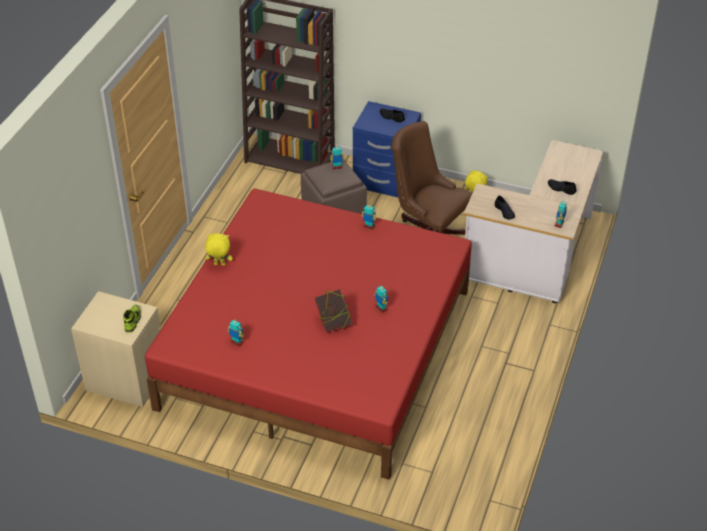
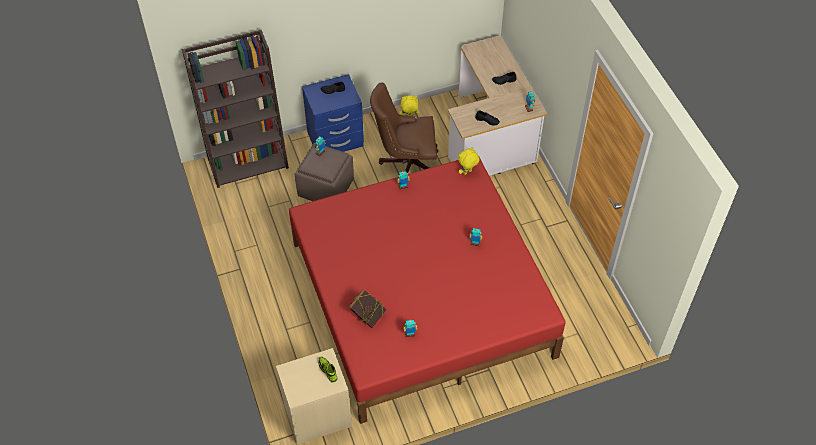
camera: 40 degrees left, 10 degrees up
(219, 264) = (333, 284): yellow plush toy -> yellow plush toy (467, 172)
(333, 323) = (456, 275): book -> book (368, 316)

